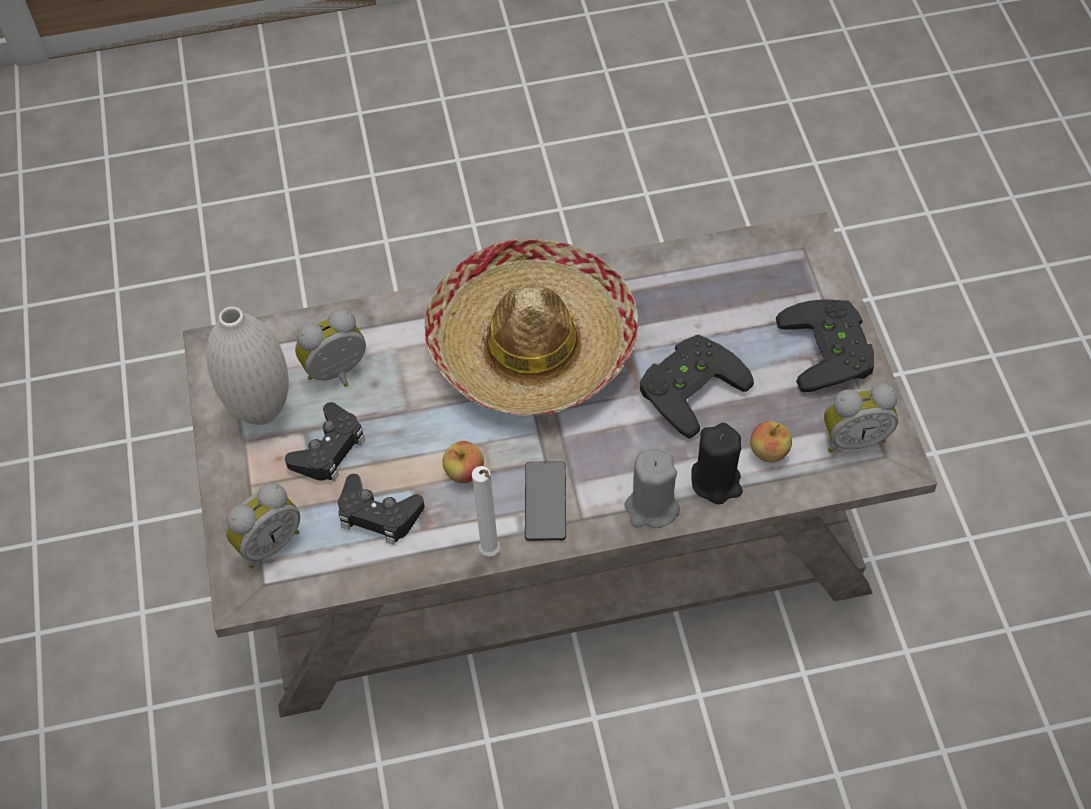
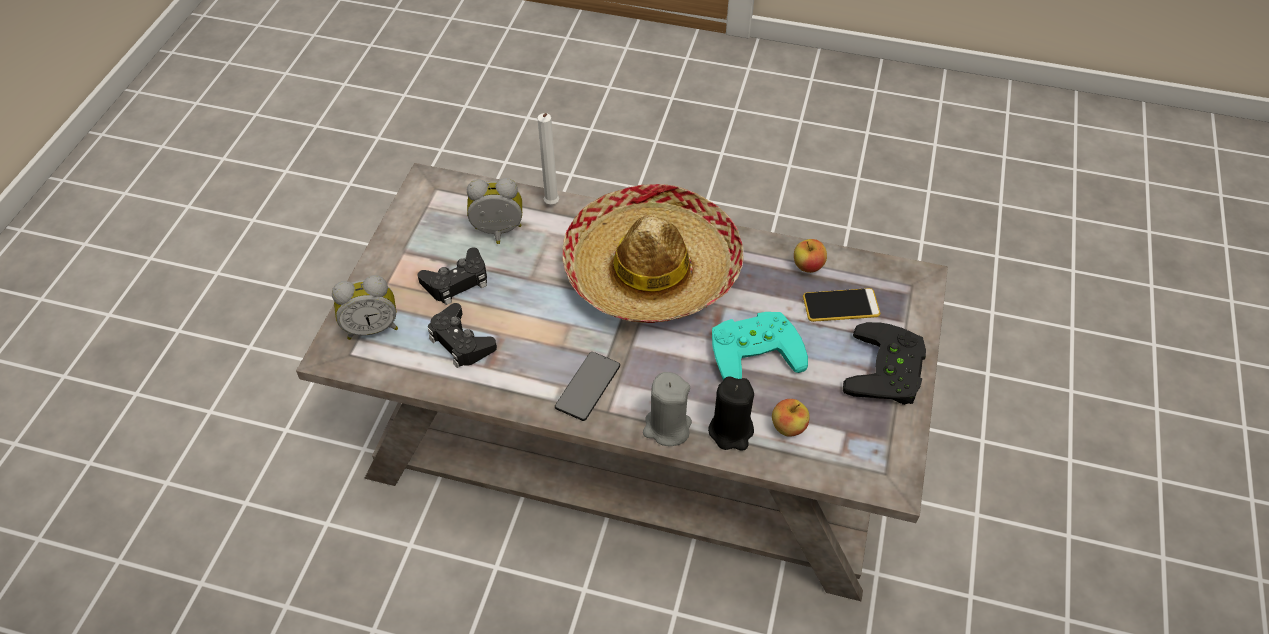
camera: 25 degrees right, 5 degrees down
(261, 410) = (429, 236): white vase -> none
(464, 472) = (542, 339): apple -> apple (808, 266)
(491, 554) = (523, 406): white candle -> white candle (551, 205)
(688, 384) = (754, 348): black game controller -> turquoise game controller
(747, 300) = (840, 305): none -> phone
(853, 437) = (866, 446): alarm clock -> none

